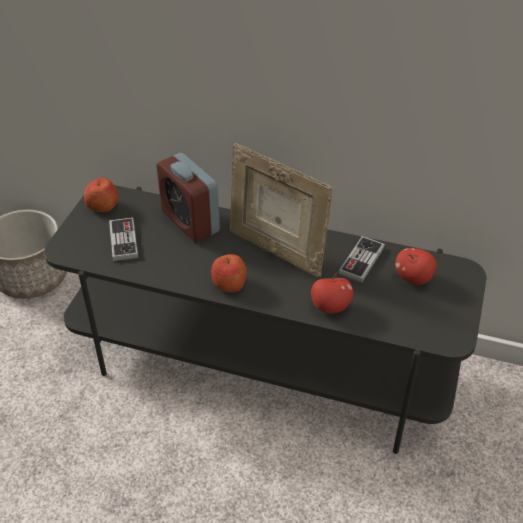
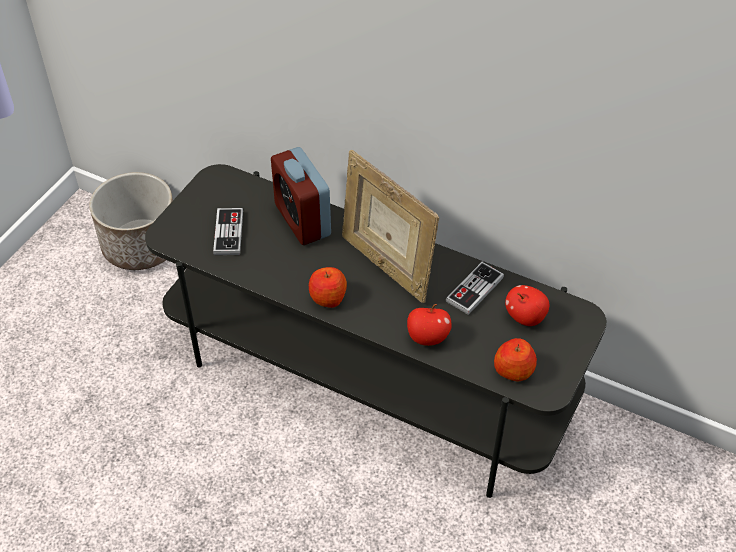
camera: 10 degrees right, 5 degrees up
(103, 206) = (214, 190): apple -> apple (513, 370)

